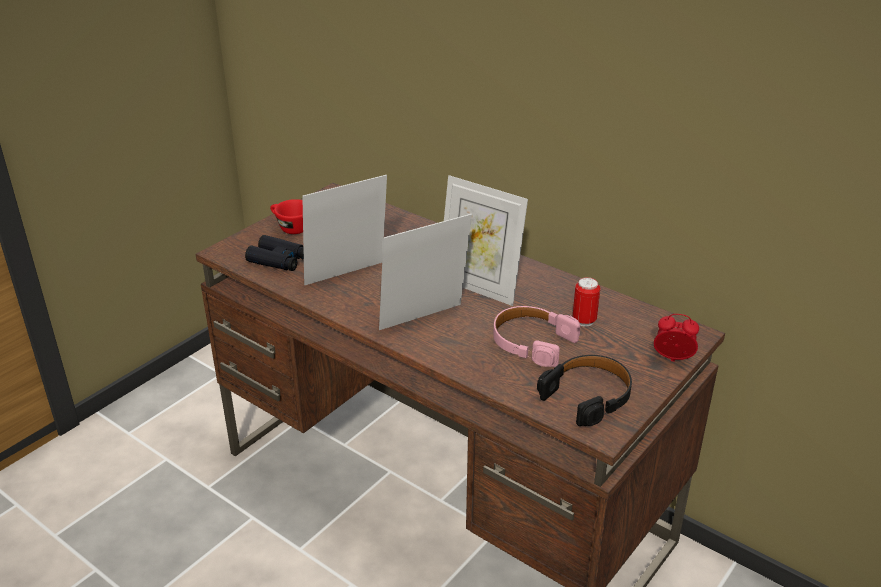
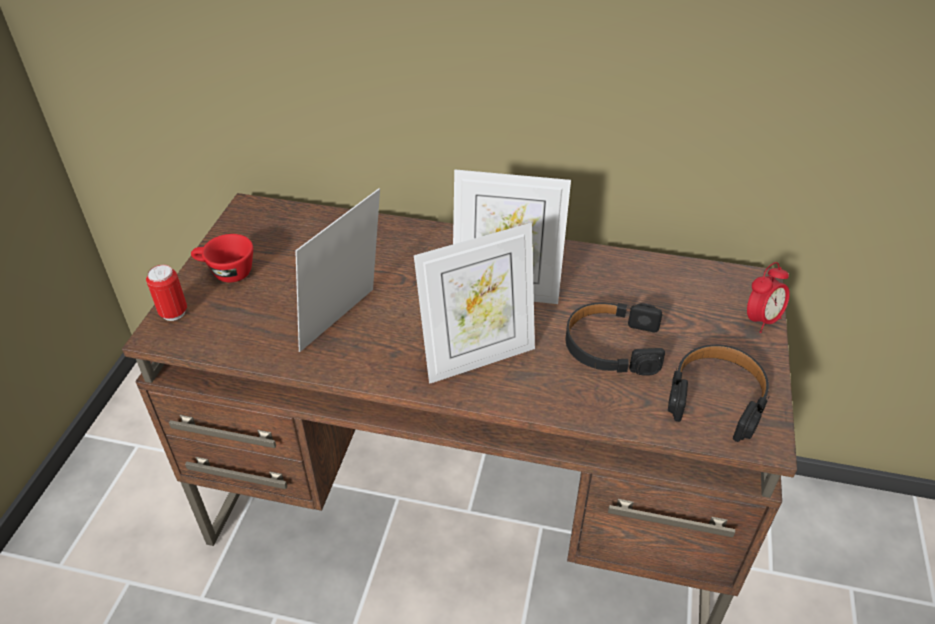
camera: 25 degrees left, 10 degrees up
(279, 260) = (242, 325): black binoculars -> none
(425, 321) = (478, 357): picture frame -> picture frame turned 150 degrees counterclockwise
(532, 342) = (612, 346): pink headphones -> black headphones
(584, 321) = (643, 300): can -> can (173, 313)
(672, 359) = (761, 320): alarm clock -> alarm clock turned 150 degrees clockwise

